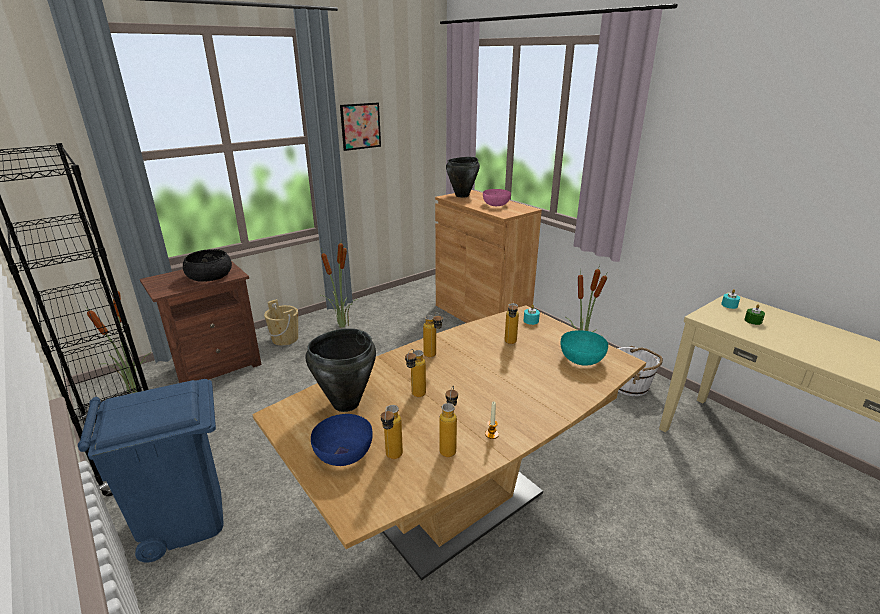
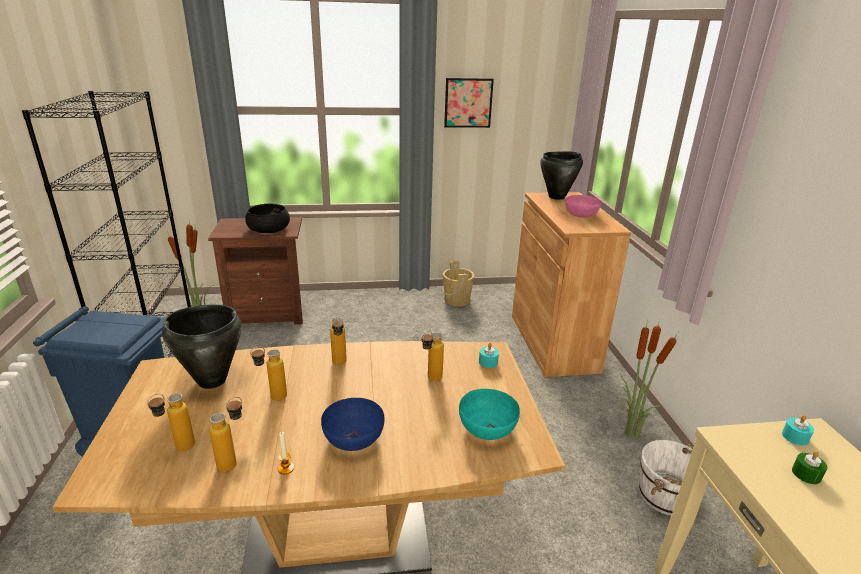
camera: 30 degrees right, 0 degrees up
(285, 339) = (342, 306): beige bucket -> beige bucket (457, 300)
(342, 326) = (401, 309): potted plant -> none
(343, 454) = (151, 426): blue bowl -> blue bowl (353, 439)

